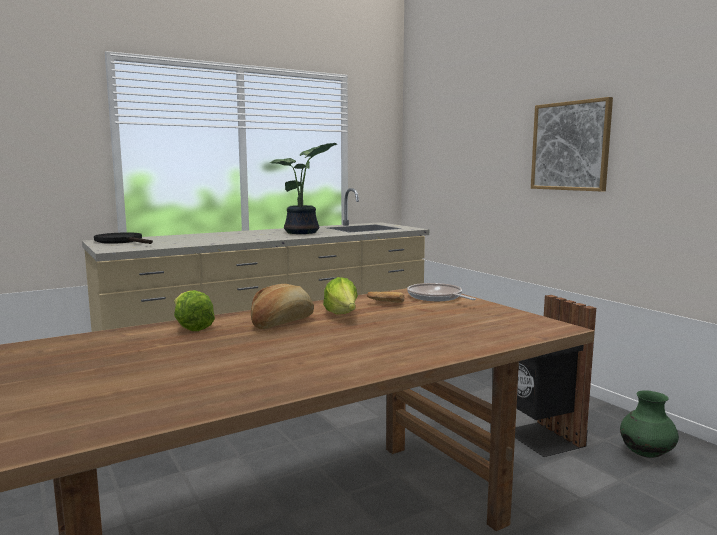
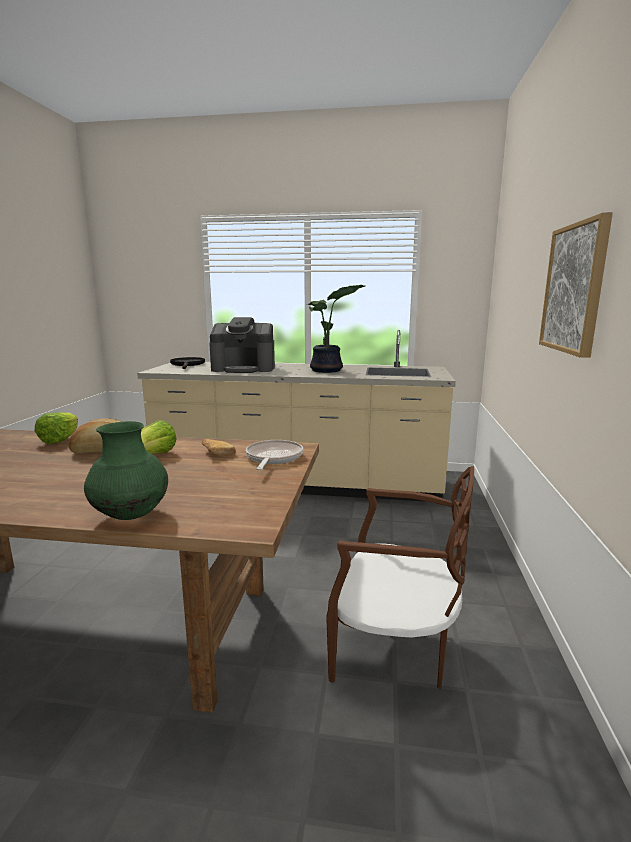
camera: 40 degrees right, 5 degrees up
(213, 238) = (244, 369): none -> coffee machine
(541, 439) = (395, 649): black trash can -> brown chair
(646, 454) = (487, 737): green vase -> green vase (131, 516)

